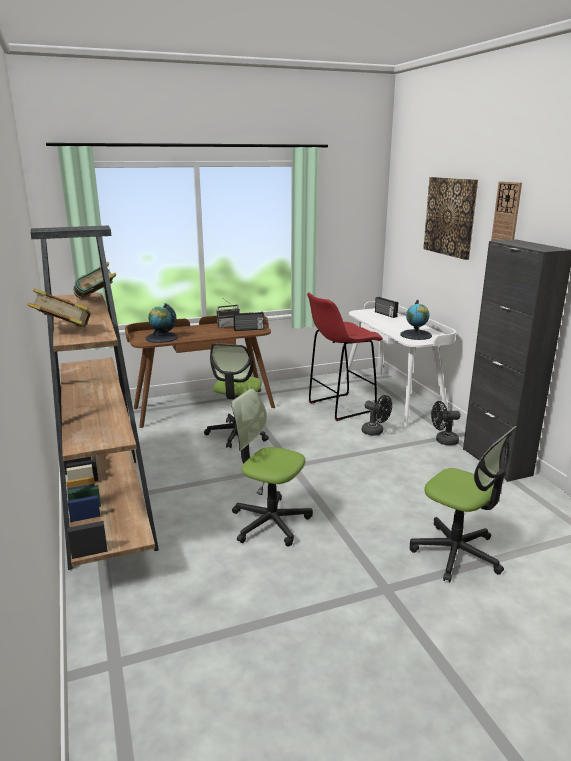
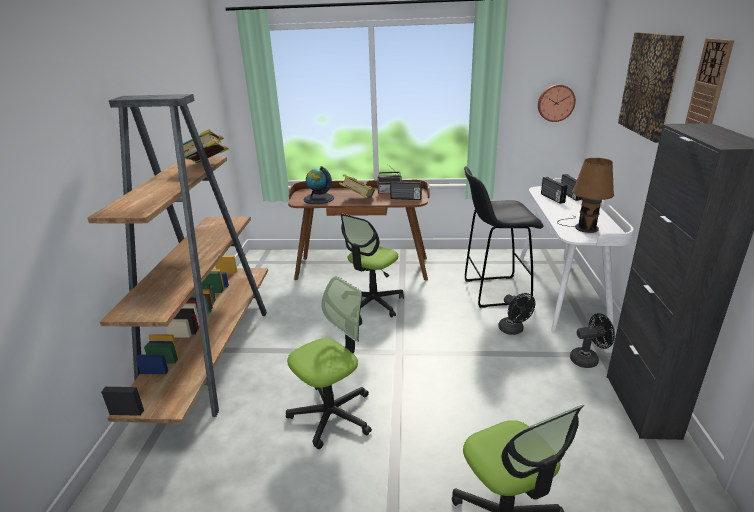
camera: 25 degrees right, 5 degrees up
(63, 332) = (122, 201): book -> book (358, 200)
(270, 522) = (332, 415): office chair -> office chair turned 90 degrees clockwise
(339, 407) = (493, 292): red stool -> black stool
(359, 236) = (555, 103): none -> wall clock
(373, 317) = (552, 198): none -> radio
(416, 335) = (584, 227): globe -> brown table lamp
(443, 441) = (588, 359): black fan -> black fan turned 150 degrees clockwise

